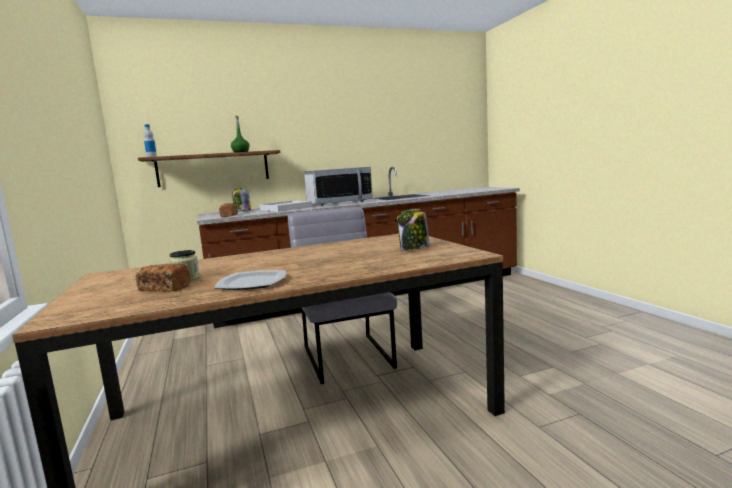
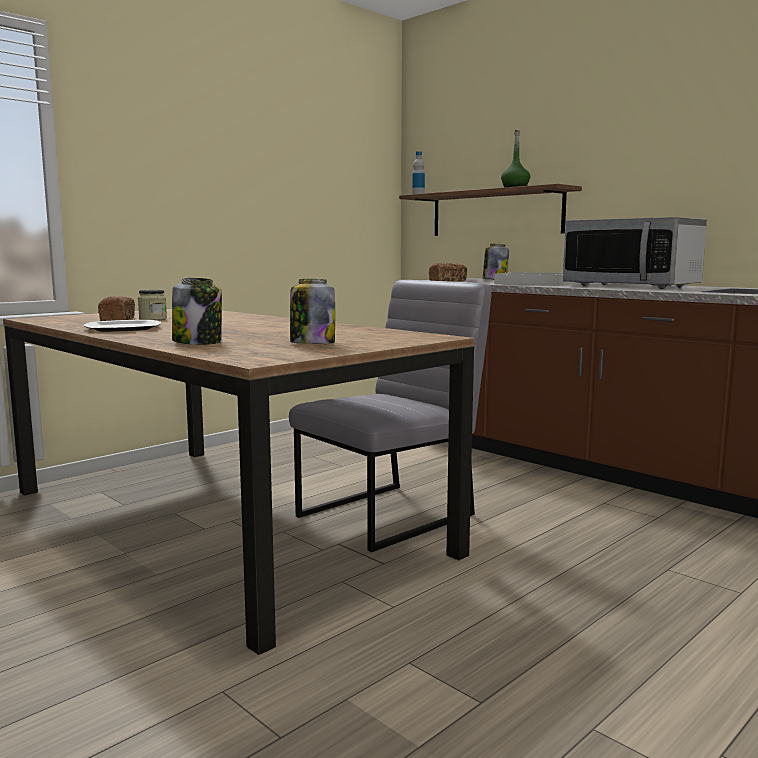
camera: 65 degrees right, 0 degrees up
(380, 264) = (198, 342): none -> jar

